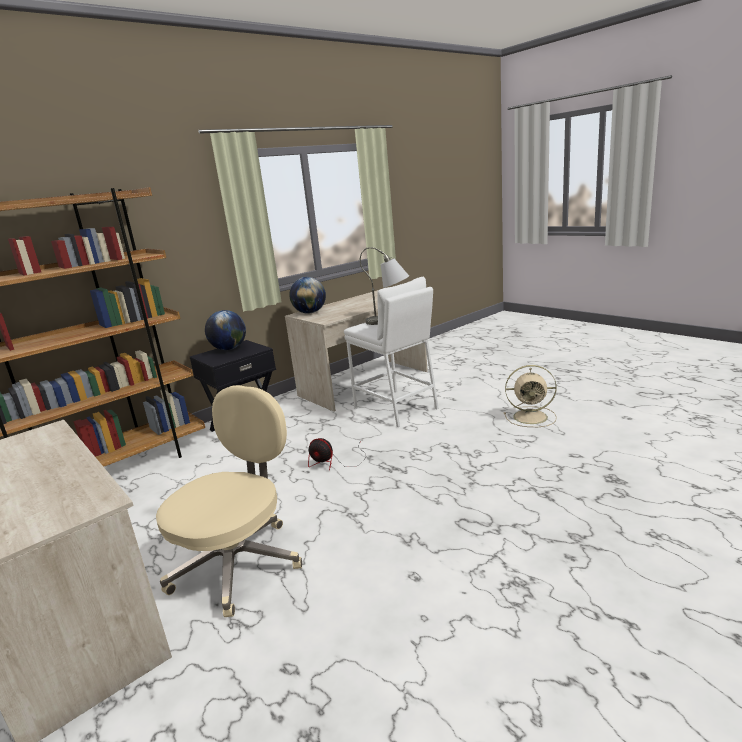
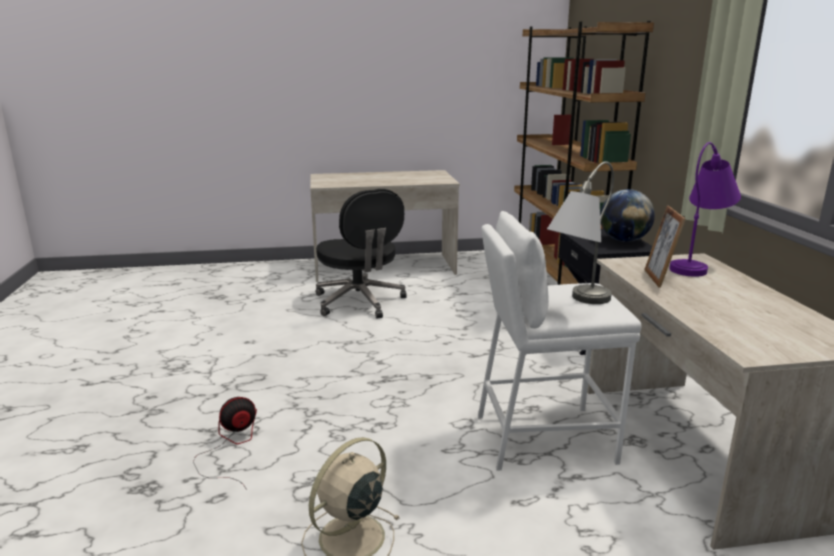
camera: 120 degrees right, 0 degrees up
(239, 563) = (360, 302): beige office chair -> black office chair
(310, 312) = (698, 265): globe -> purple table lamp
(335, 462) = (444, 358): fan -> fan (231, 447)
(344, 312) = (659, 278): none -> picture frame

